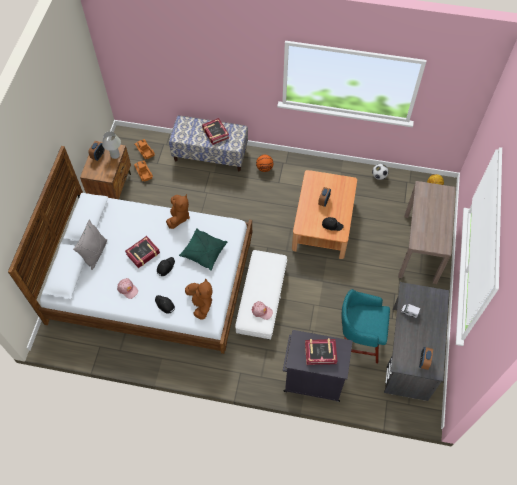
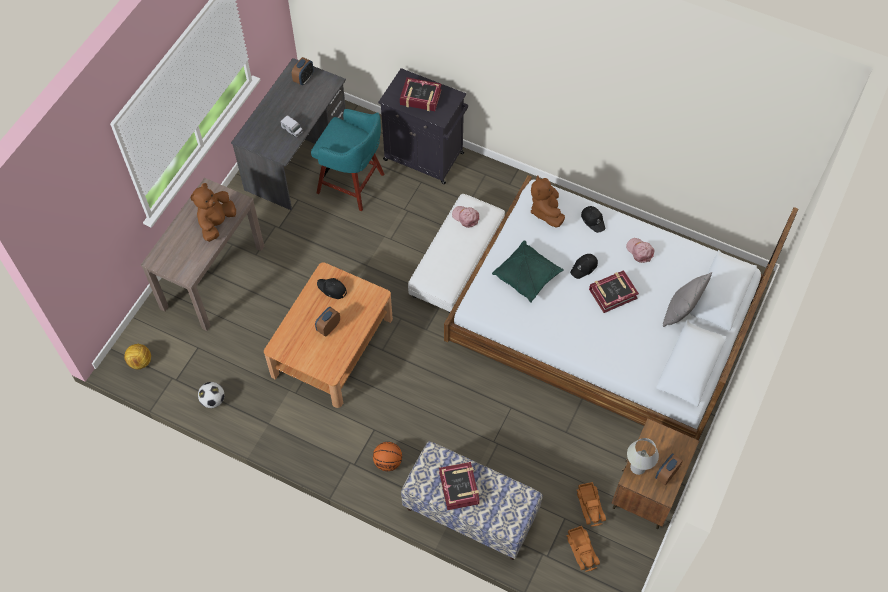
camera: 165 degrees left, 0 degrees up
(178, 217) = (552, 336): brown plush toy -> brown plush toy (216, 223)

